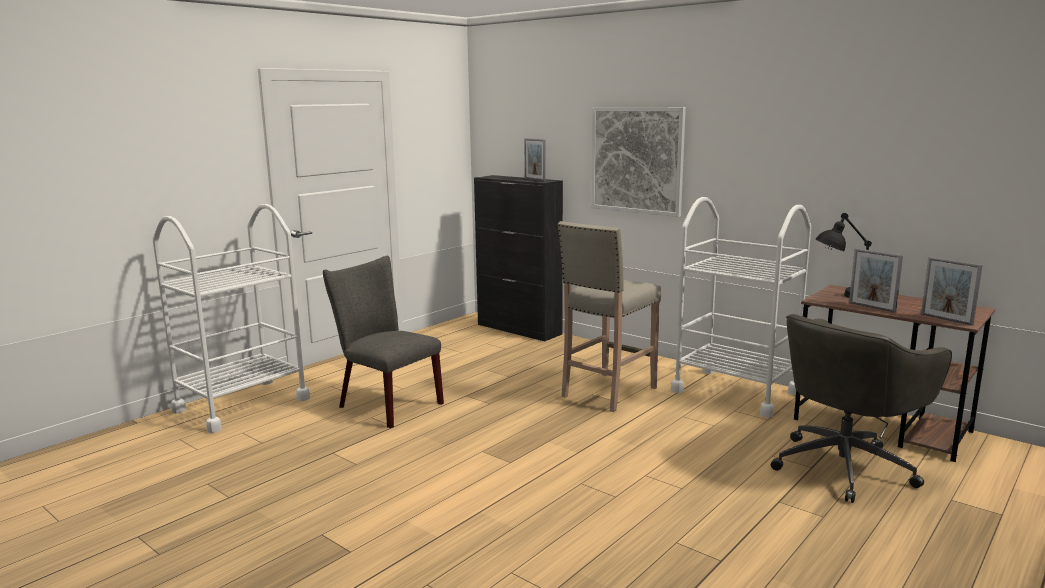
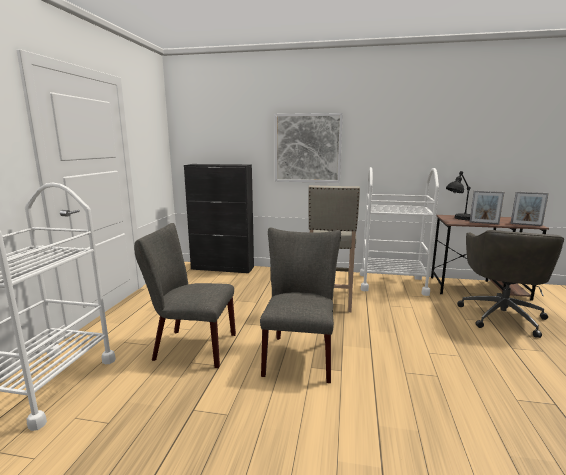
camera: 30 degrees left, 0 degrees up
(486, 437) = (299, 354): none -> grey chair
(534, 179) = (232, 164): picture frame -> none

